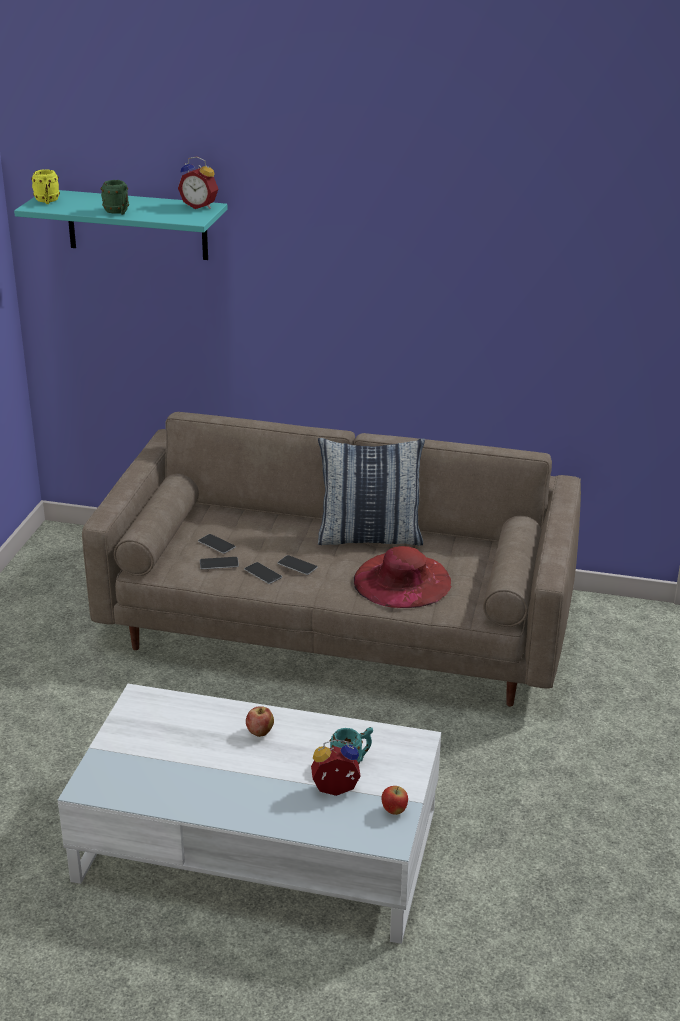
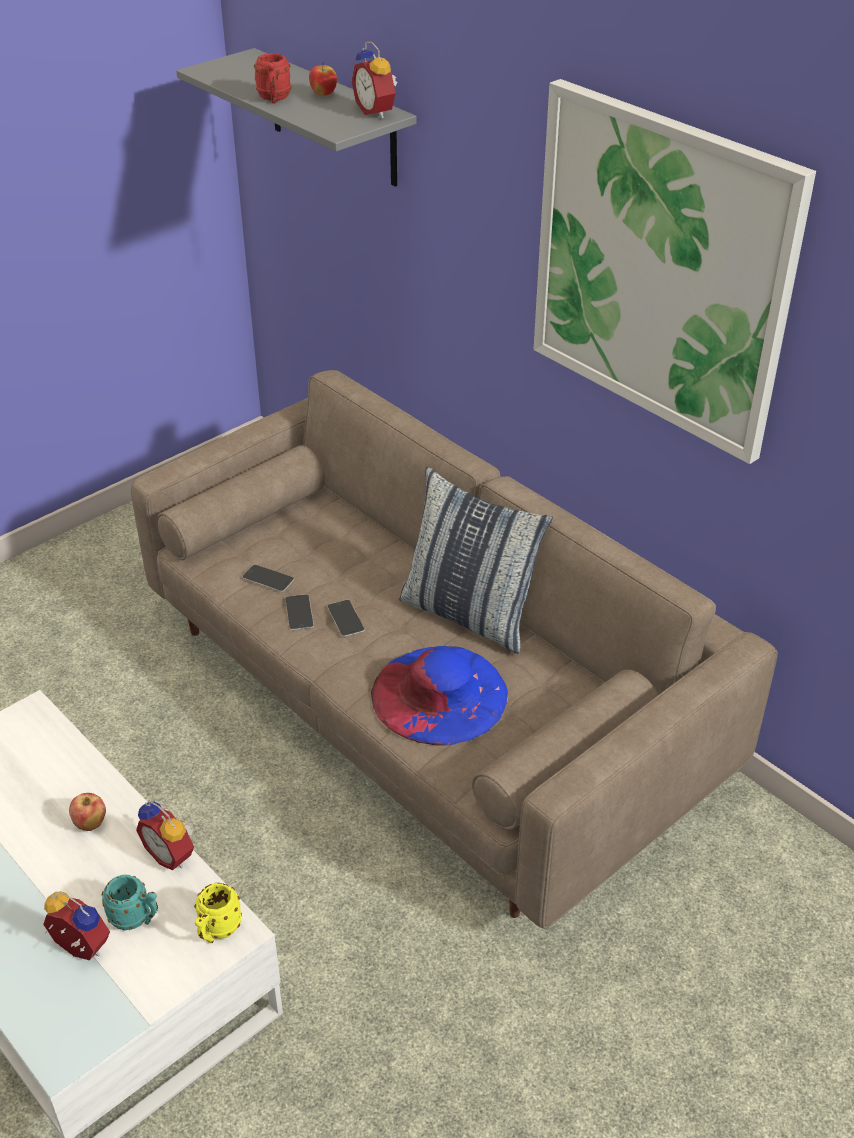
camera: 35 degrees right, 10 degrees up
(47, 201) = (225, 66): yellow mug -> yellow mug (217, 931)
(118, 212) = (274, 99): green mug -> red mug
(137, 225) = (333, 118): turquoise shelf -> grey shelf
(216, 544) = (292, 551): phone -> none
(332, 724) = (172, 854): none -> alarm clock
(394, 811) = (107, 1016): apple -> apple (323, 95)
(402, 580) = (439, 694): red hat -> blue hat
(455, 255) = (660, 270): none -> picture

